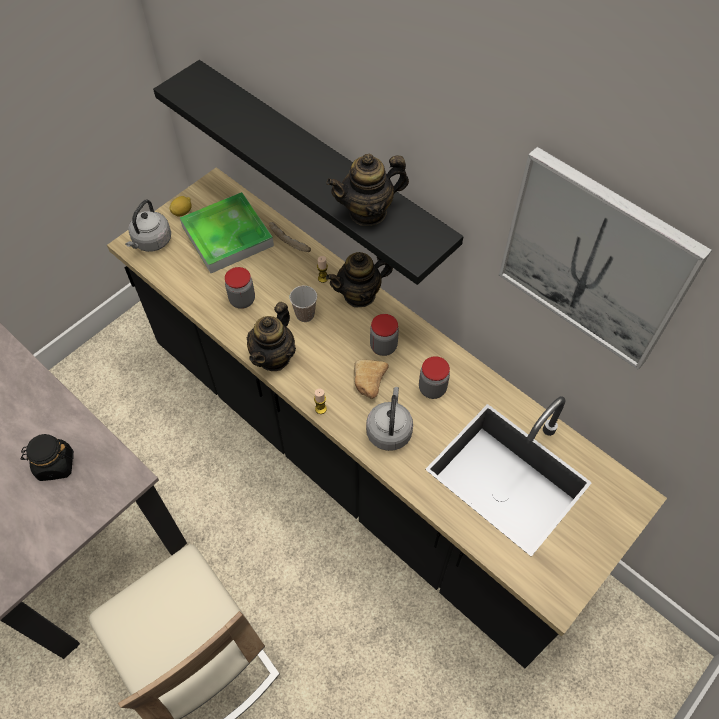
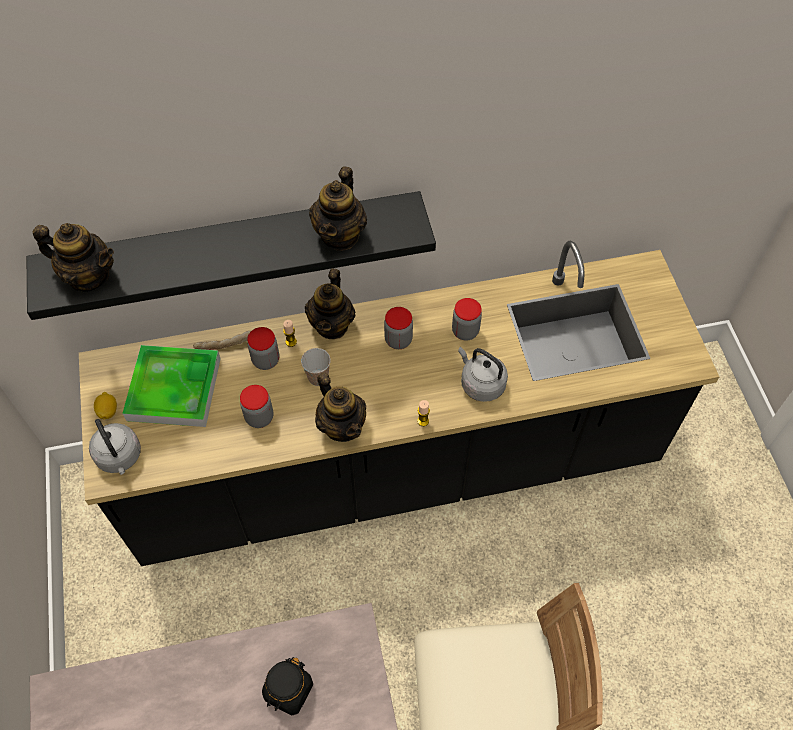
camera: 55 degrees left, 0 degrees up
(207, 99) = (89, 276): none -> teapot
(294, 273) = (266, 360): none -> jar
(369, 383) = (426, 371): bread -> none
(594, 260) = (553, 117): picture -> none

